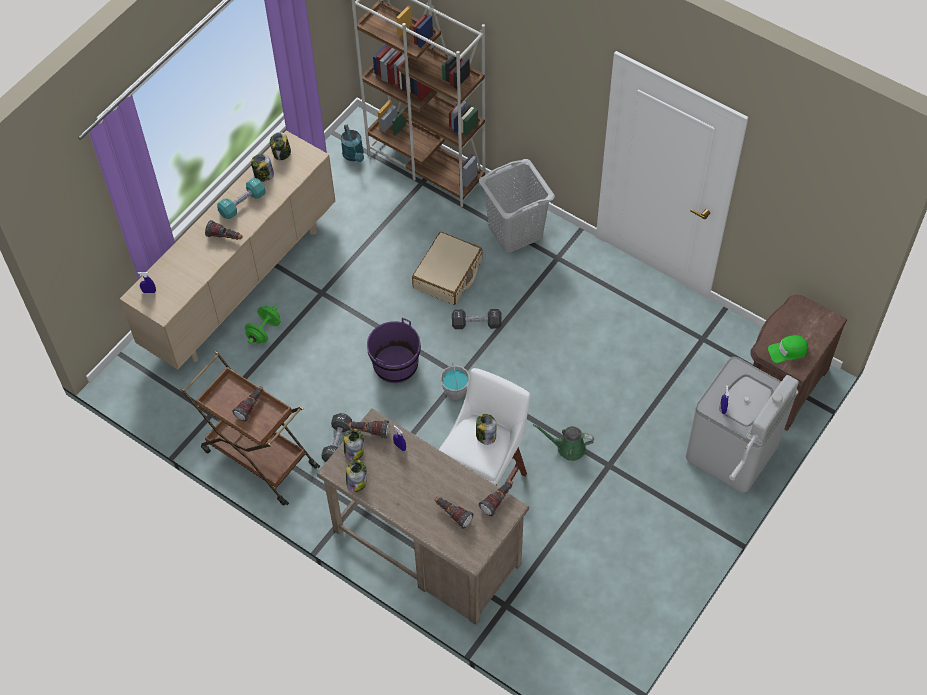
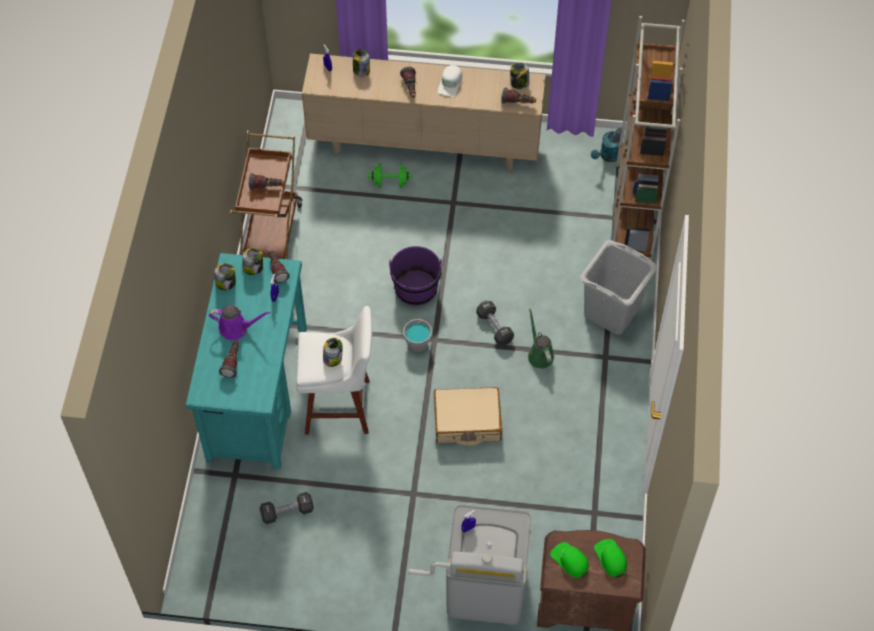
camera: 60 degrees right, 0 degrees up
(242, 204) = (450, 83): turquoise dumbbell -> white cap
(263, 175) = (488, 82): jar -> jar (361, 70)
(337, 443) = (317, 284): black dumbbell -> black dumbbell (287, 512)
(415, 494) = (236, 328): none -> purple watering can
(425, 547) = (256, 392): brown desk -> turquoise desk
(448, 275) = (531, 283): beige suitcase -> beige suitcase (467, 421)
(498, 500) = (263, 388): flashlight -> flashlight (518, 103)
(568, 448) = (412, 454): green watering can -> green watering can (539, 354)
(800, 321) = (611, 558): none -> green cap

